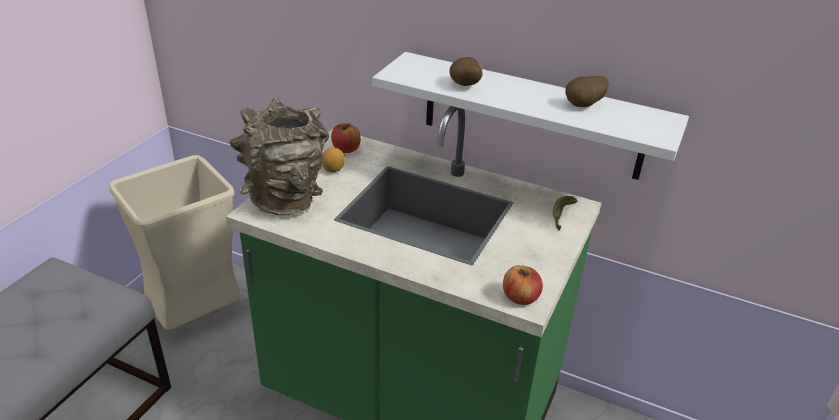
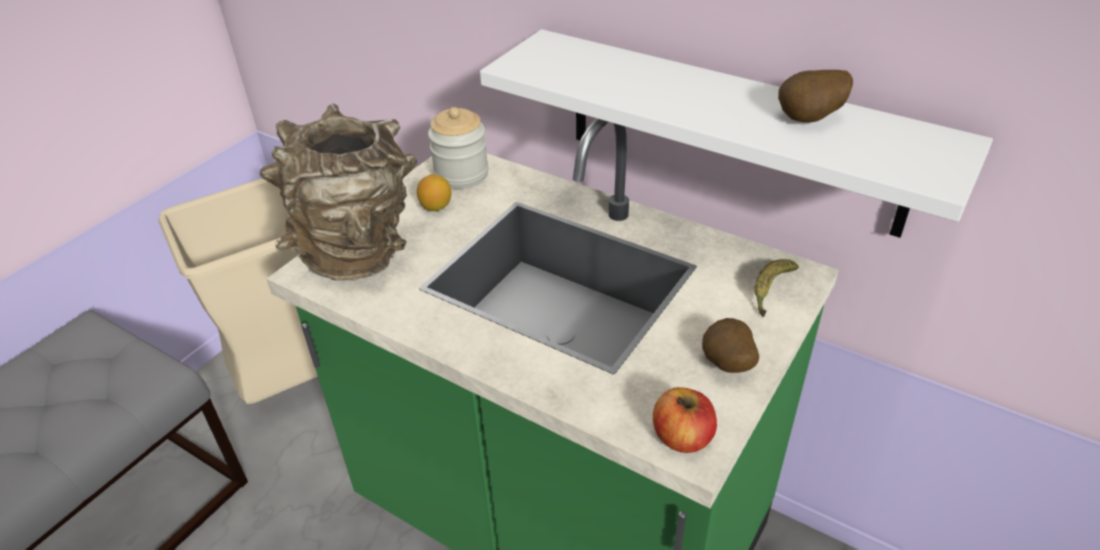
camera: 10 degrees right, 5 degrees up
(346, 149) = (461, 174): apple -> jar
(464, 86) = (618, 85): potato -> potato (726, 366)

